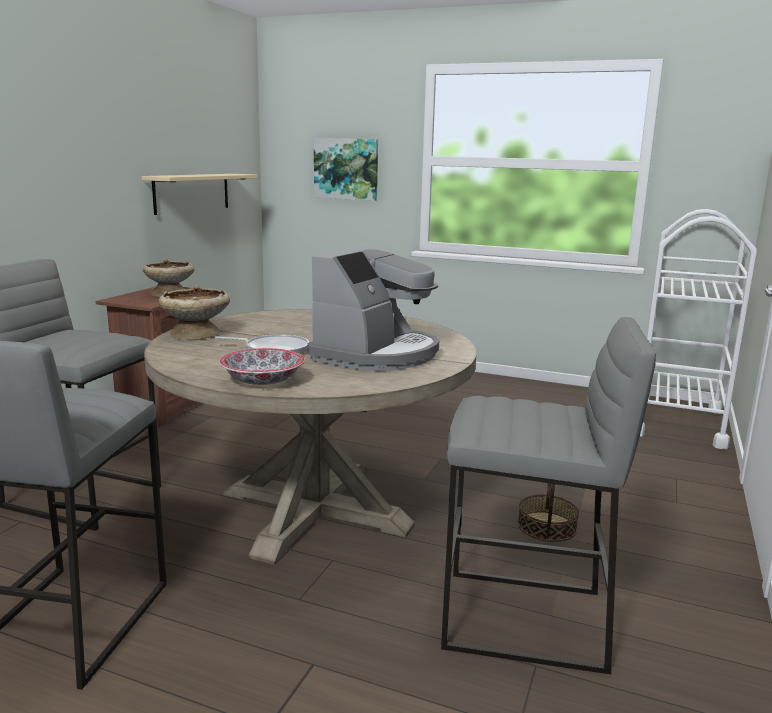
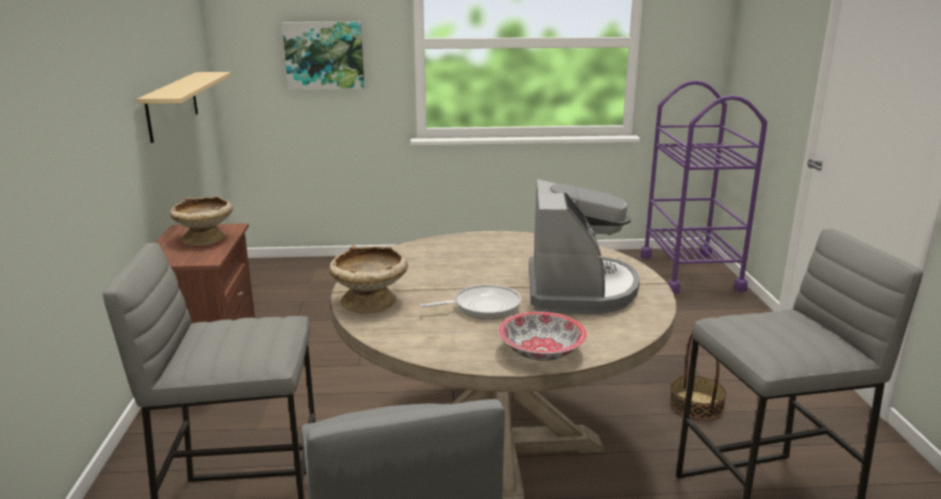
camera: 25 degrees left, 5 degrees up
(677, 422) = (690, 272): white cart -> purple cart

